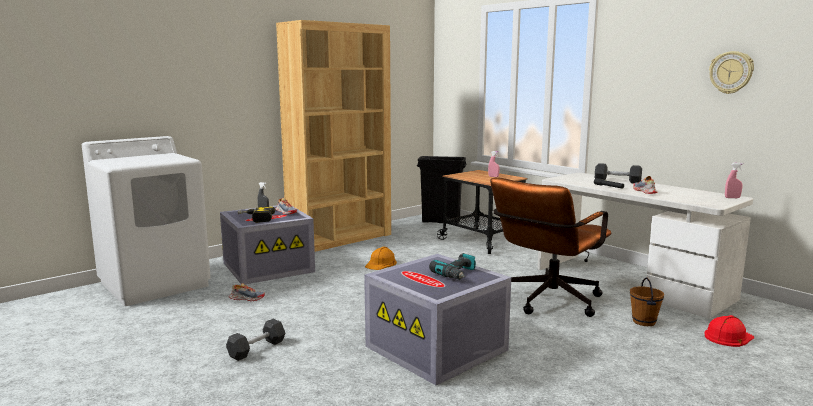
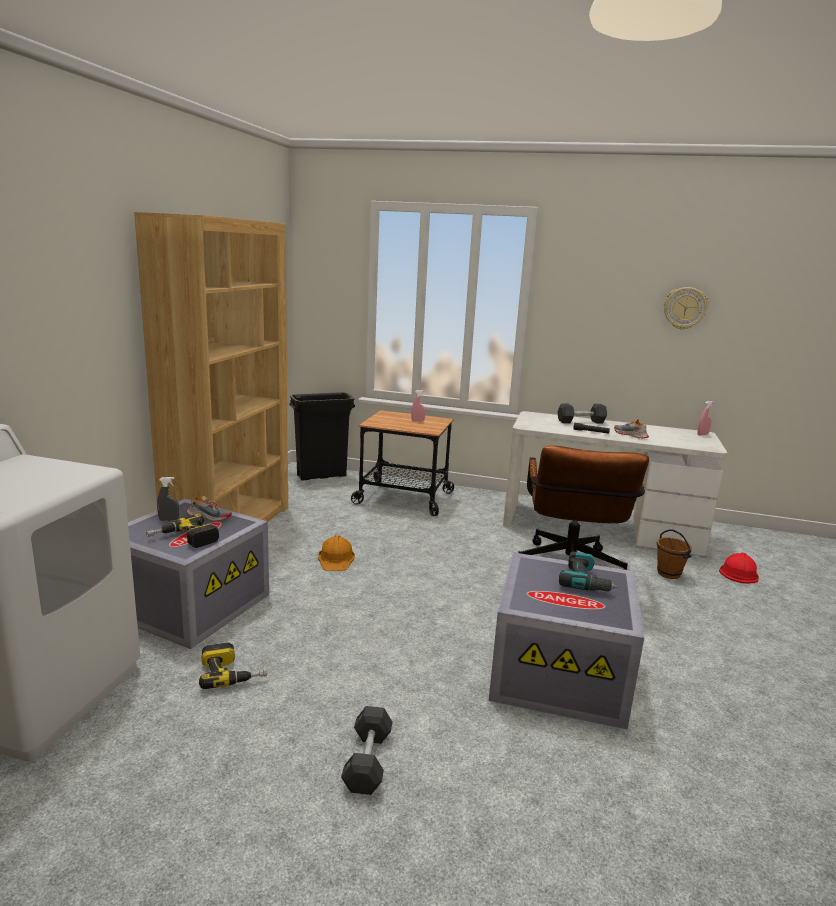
camera: 35 degrees left, 5 degrees up
(247, 298) = (232, 672): shoe -> power drill

